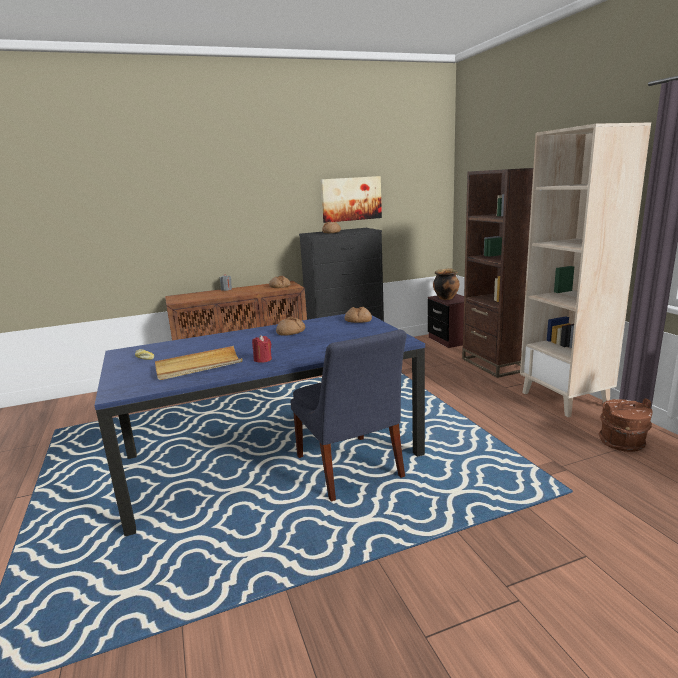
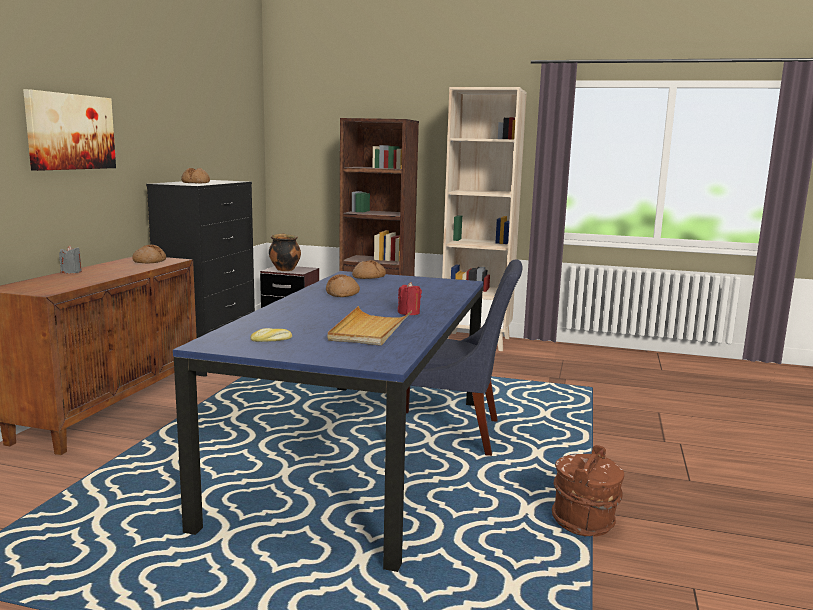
camera: 55 degrees left, 5 degrees down
(351, 199) = (189, 139): picture -> picture (70, 132)
(622, 443) = (558, 355): brown bucket -> brown bucket (584, 522)

